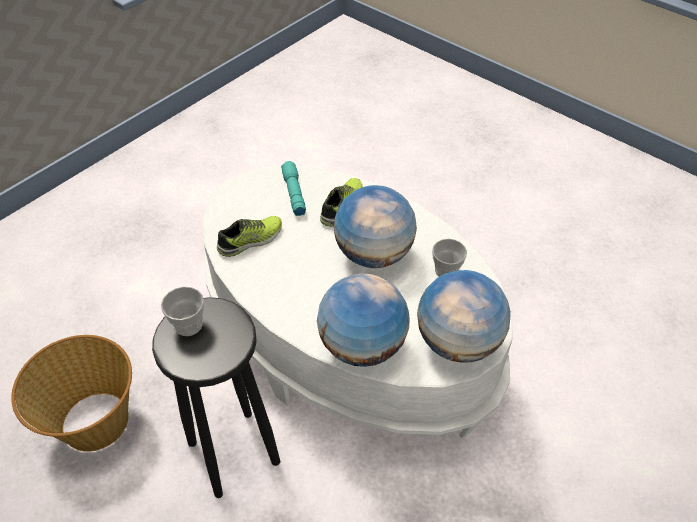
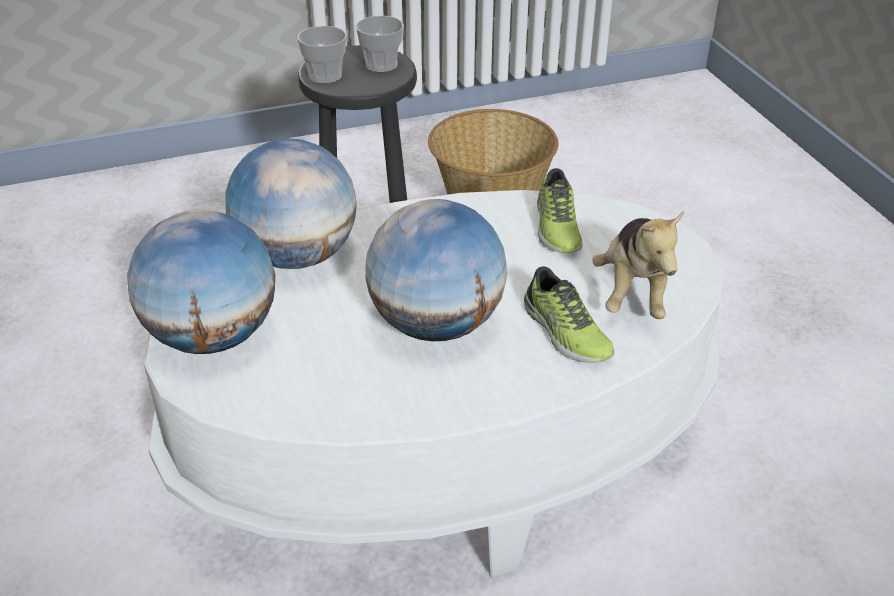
camera: 120 degrees right, 10 degrees down
(293, 193) = (633, 293): turquoise flashlight -> plush toy
(446, 271) = (336, 384): cup -> cup (325, 76)

